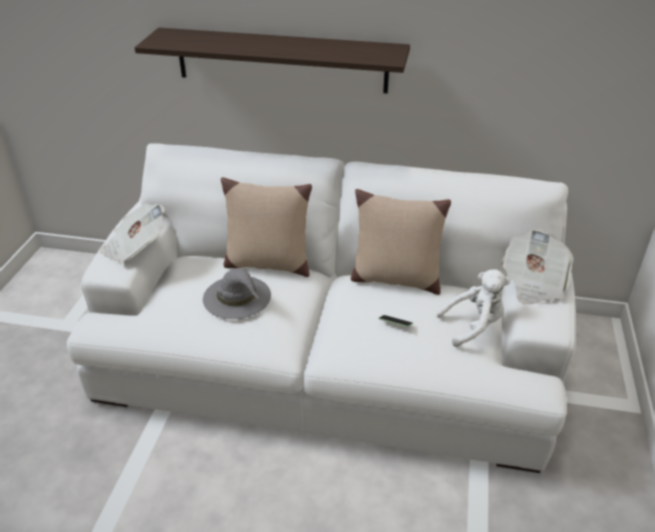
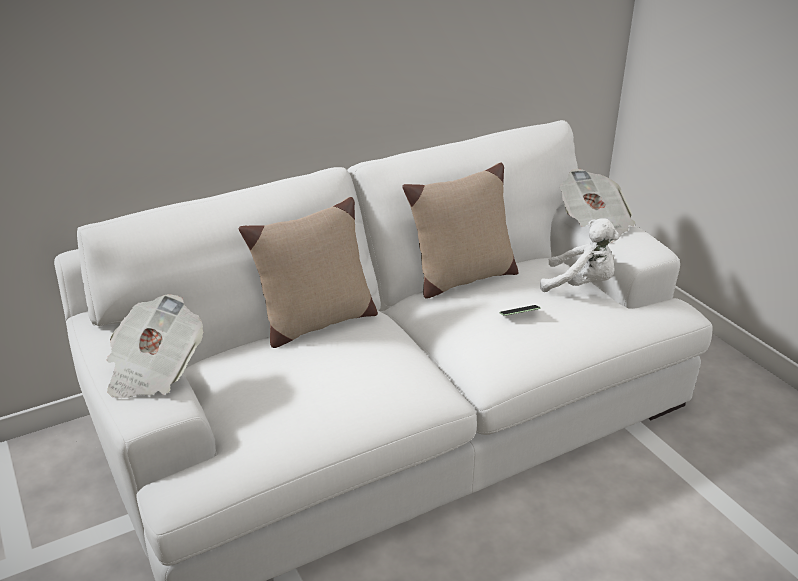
camera: 40 degrees left, 5 degrees down
(237, 297) = (334, 367): grey hat -> none
(281, 60) = (233, 61): shelf -> none
(473, 326) = (581, 285): white plush toy -> white plush toy turned 75 degrees clockwise

